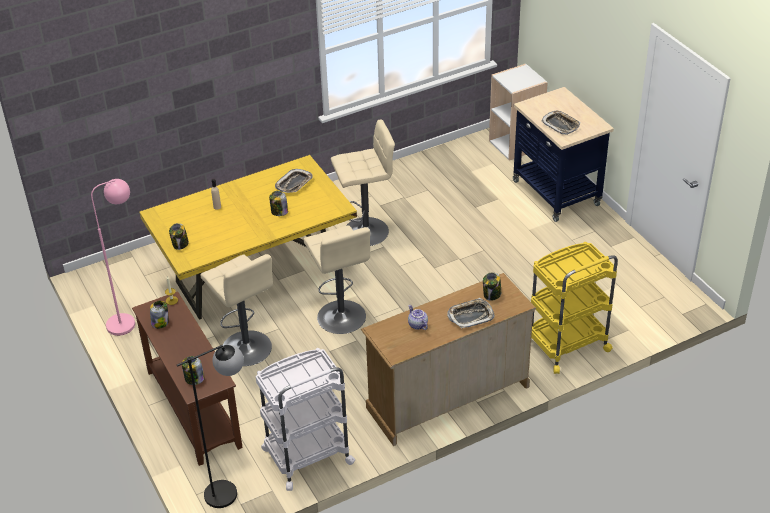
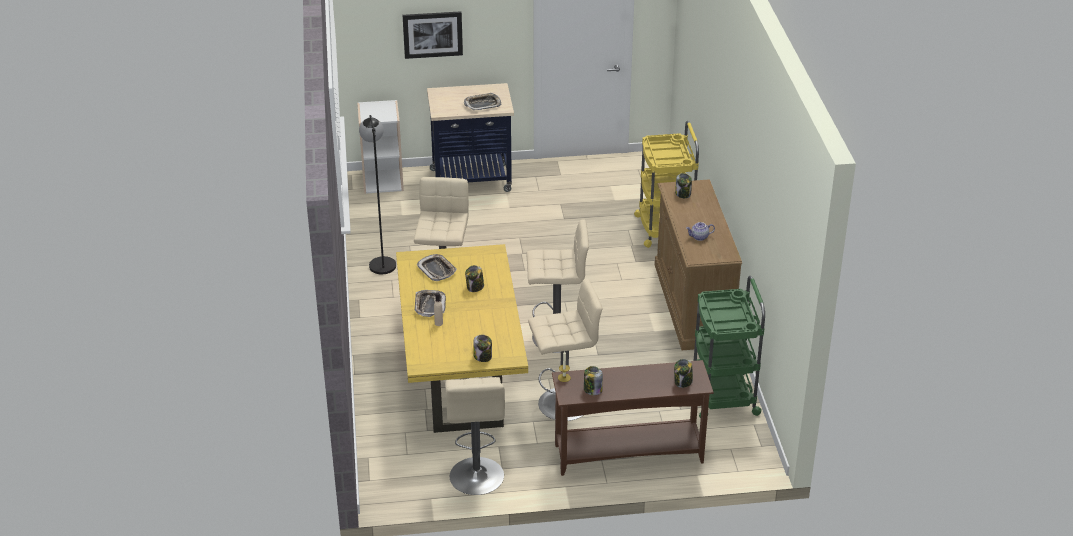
camera: 70 degrees left, 5 degrees down
(129, 322) = (476, 476): pink floor lamp -> beige stool
(231, 489) = (741, 448): black floor lamp -> black floor lamp (381, 260)
(307, 455) = (722, 395): white cart -> green cart
(471, 316) = (703, 210): tray -> tray (429, 305)
(578, 38) = (432, 34): none -> picture

